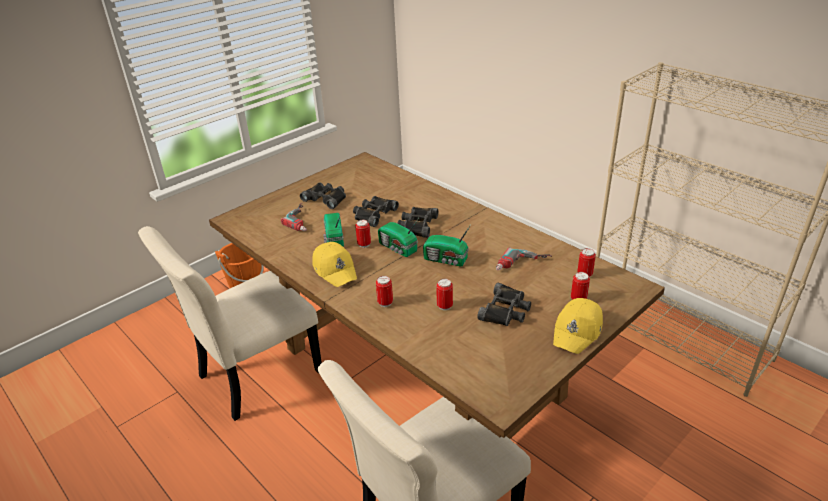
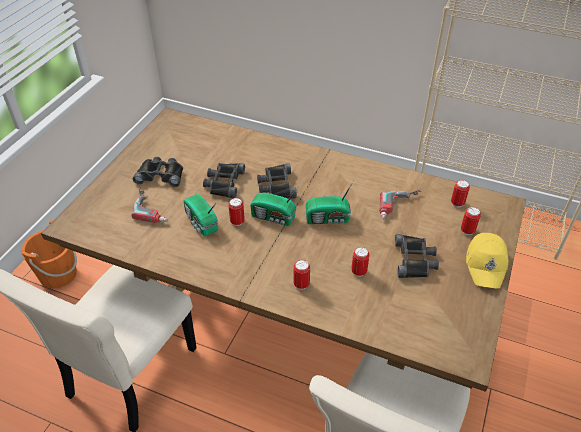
camera: 25 degrees left, 10 degrees up
(335, 270) = (227, 260): yellow cap -> none

